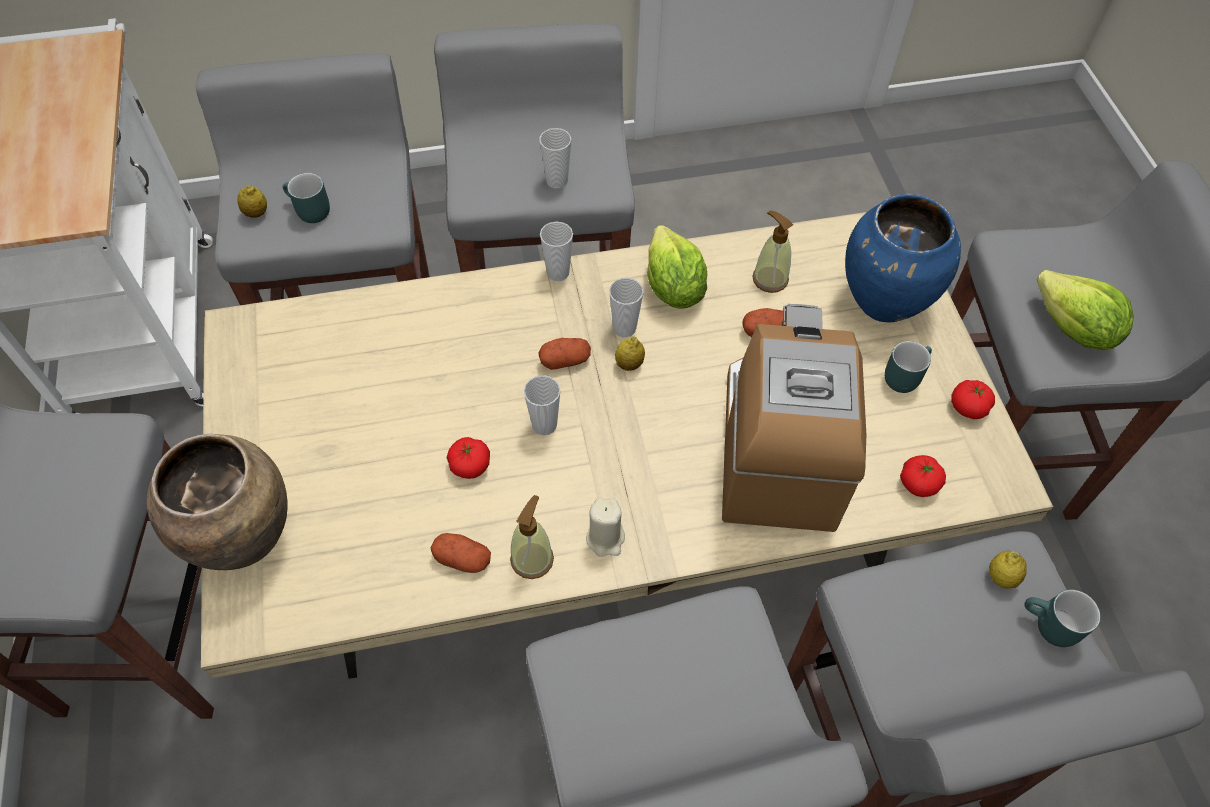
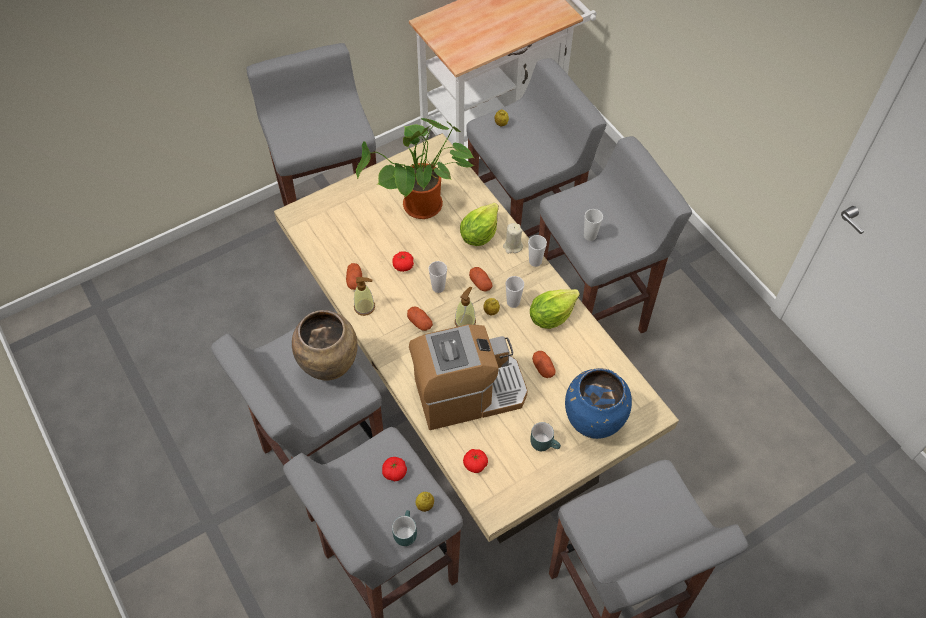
camera: 70 degrees right, 0 degrees up
(246, 538) = (334, 200): brown vase -> brown vase (330, 367)
(308, 212) = (512, 142): turquoise mug -> none
(358, 397) = (421, 209): none -> potted plant
(605, 538) = (386, 332): beige candle -> beige candle (512, 246)
(606, 477) = (420, 322): none -> potato
(769, 279) = (581, 361): soap dispenser -> soap dispenser (465, 321)
(968, 407) = (537, 481): tomato -> tomato (394, 472)
(1073, 330) = (611, 522): lettuce -> lettuce (479, 234)

